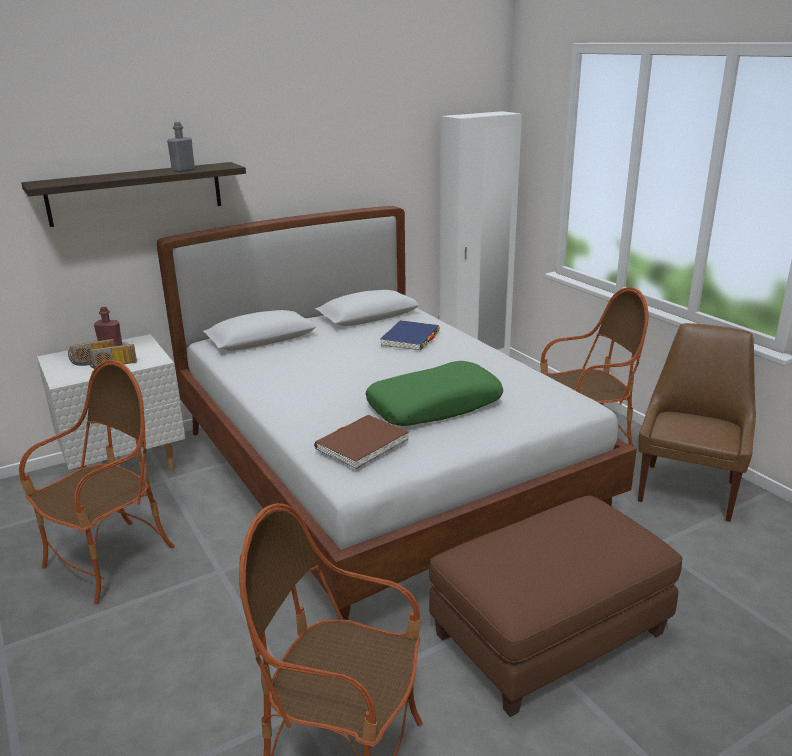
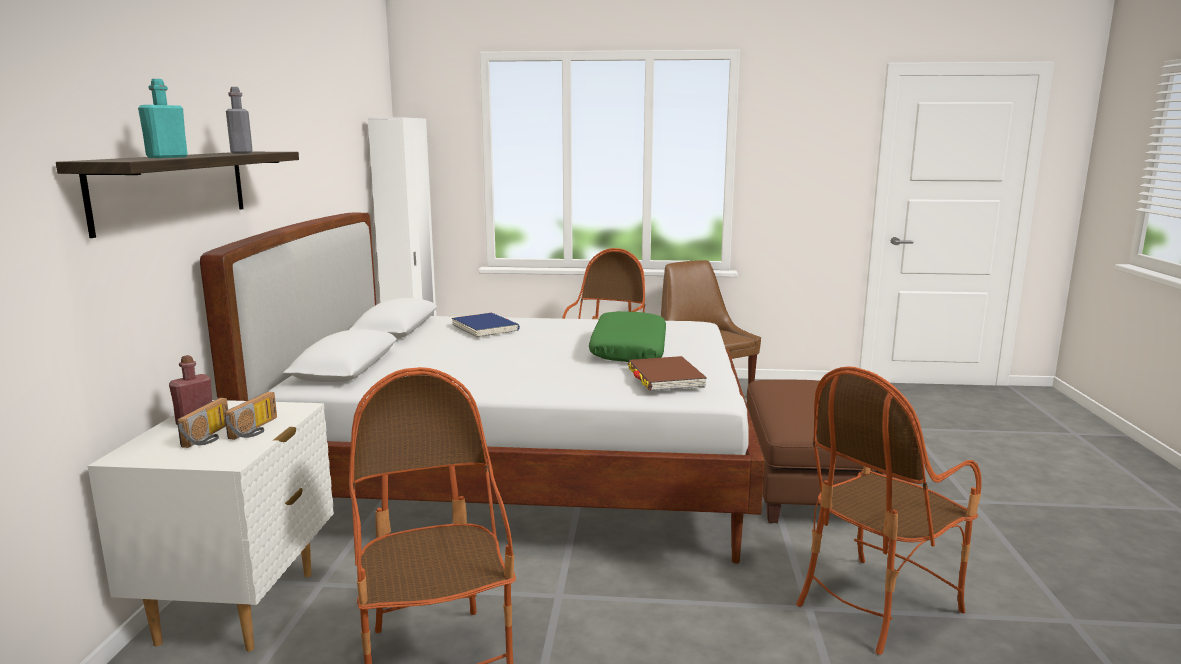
camera: 55 degrees left, 10 degrees down
(89, 179) = (167, 157): none -> turquoise bottle

